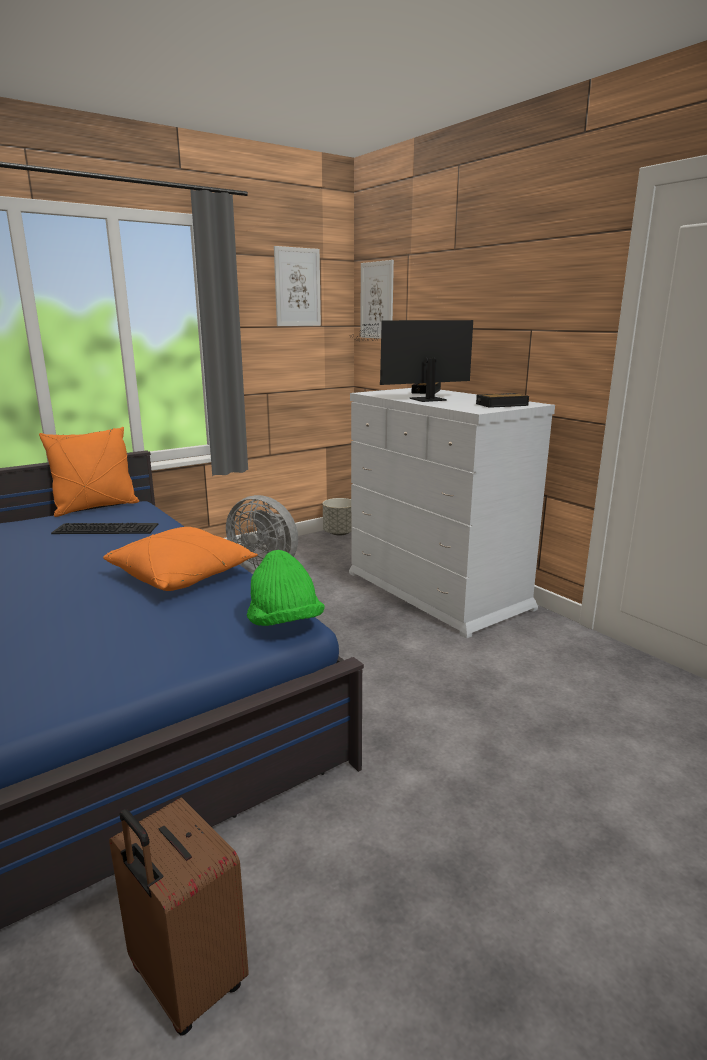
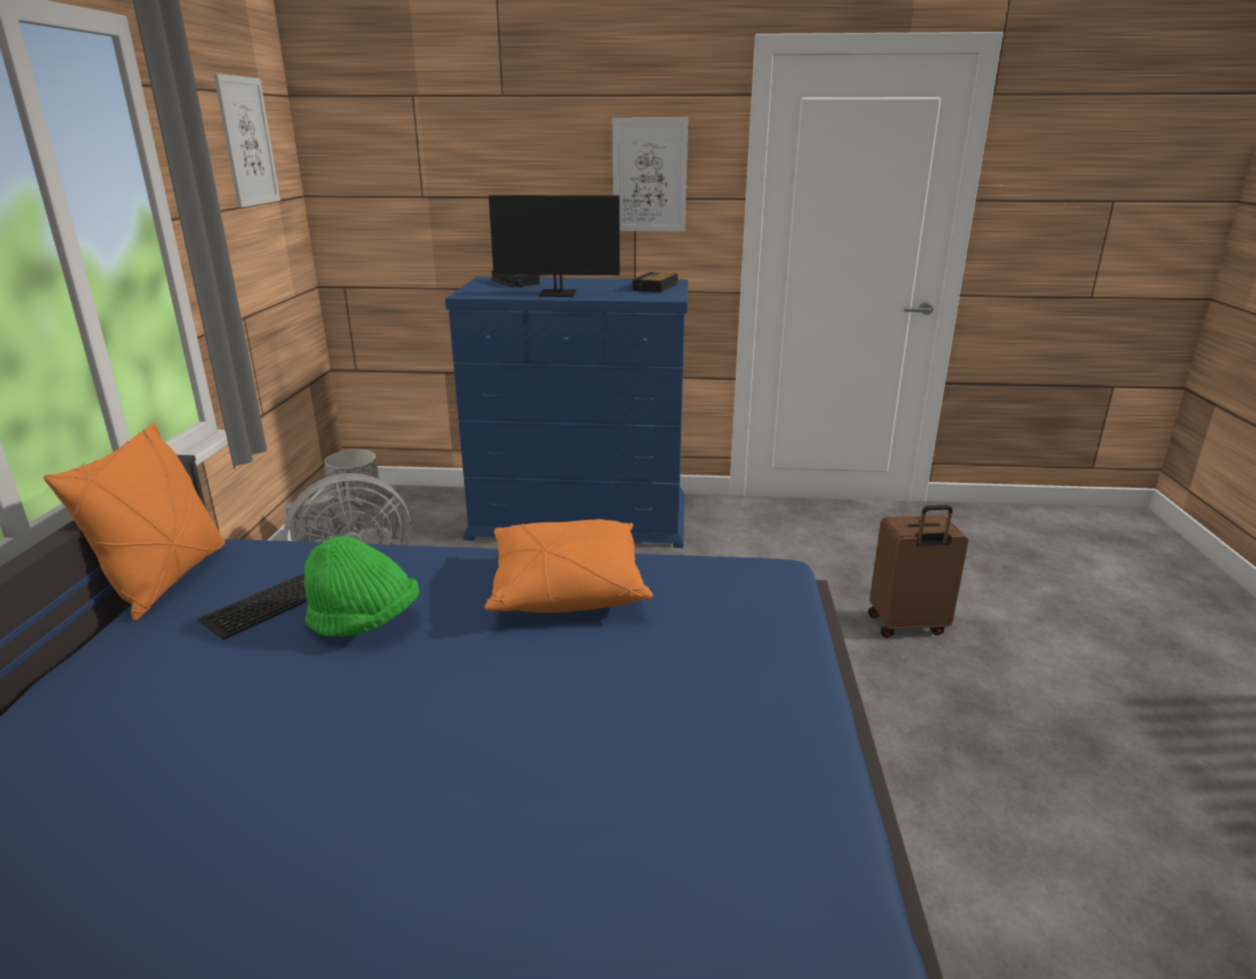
camera: 50 degrees left, 5 degrees up
(184, 981) = (997, 897): brown suitcase -> brown suitcase (907, 625)
(284, 623) = (770, 573): green hat -> green hat (364, 623)
(377, 300) = (357, 159): picture -> picture (649, 175)
(422, 399) = (564, 294): monitor -> monitor turned 105 degrees counterclockwise
(437, 590) = (581, 518): white dresser -> blue dresser

